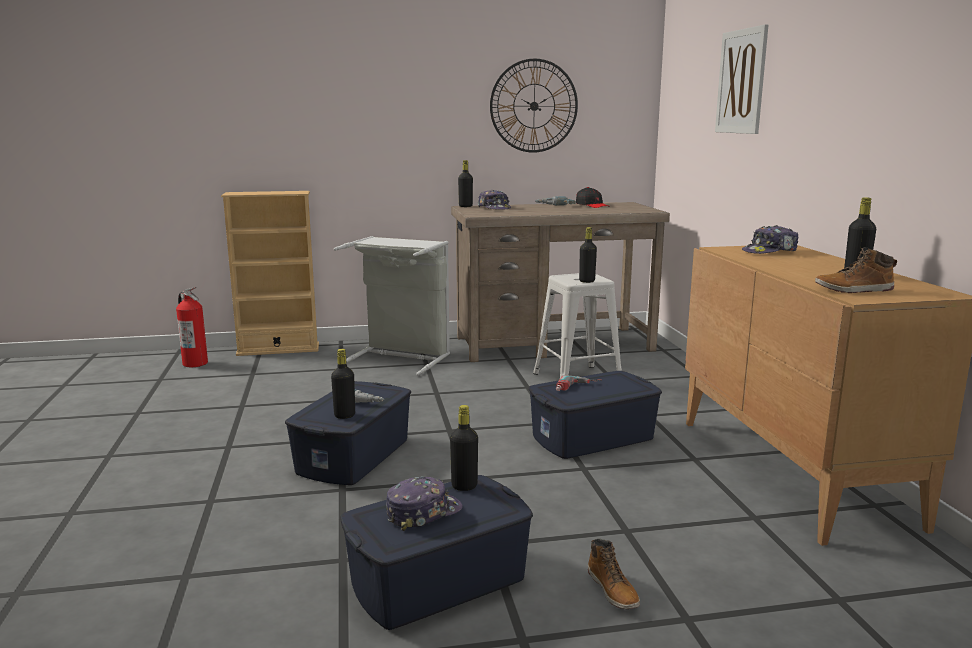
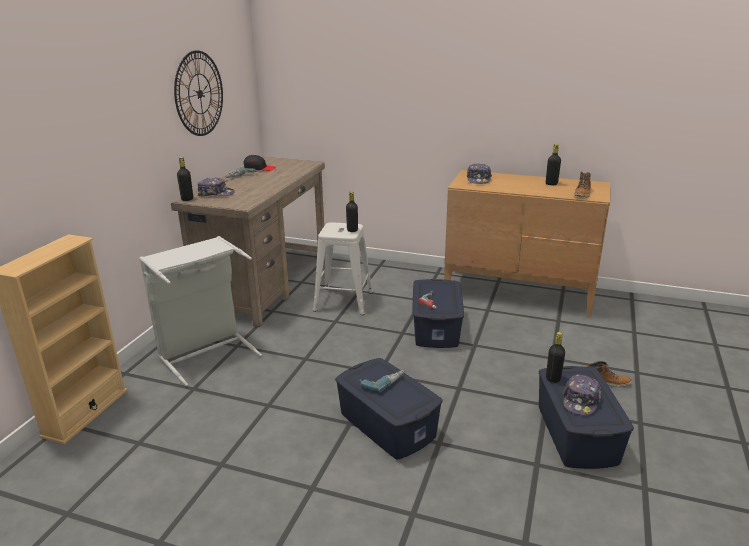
camera: 60 degrees left, 10 degrees up
(195, 363) = (48, 478): fire extinguisher -> none
(344, 415) = (409, 396): black bottle -> none
(423, 513) = (581, 401): cap -> cap turned 150 degrees counterclockwise
(741, 81) = (381, 66): picture -> none

